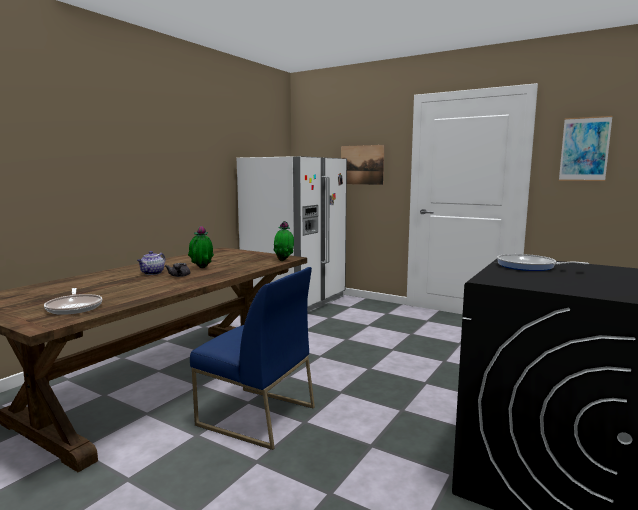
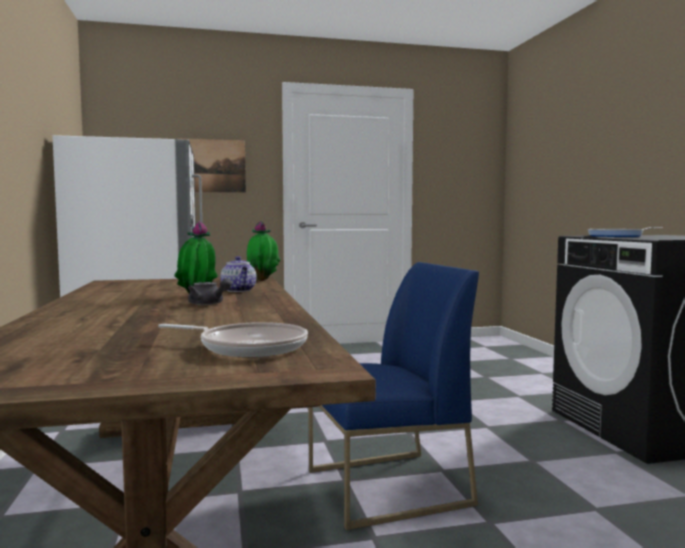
camera: 45 degrees left, 5 degrees down
(152, 273) = (146, 308): teapot -> teapot (239, 290)
(584, 149) = (456, 157): picture -> none

